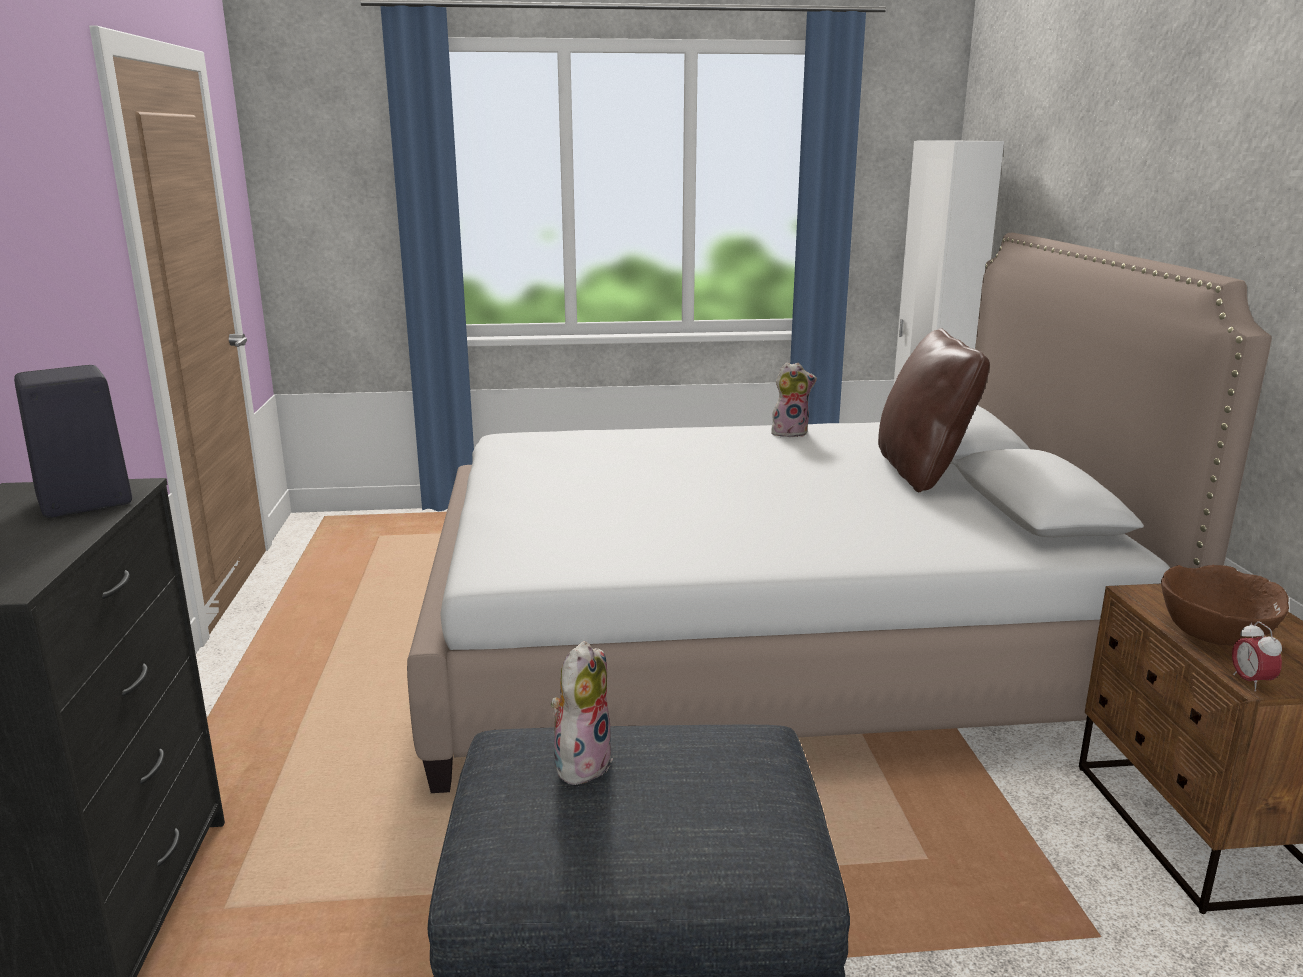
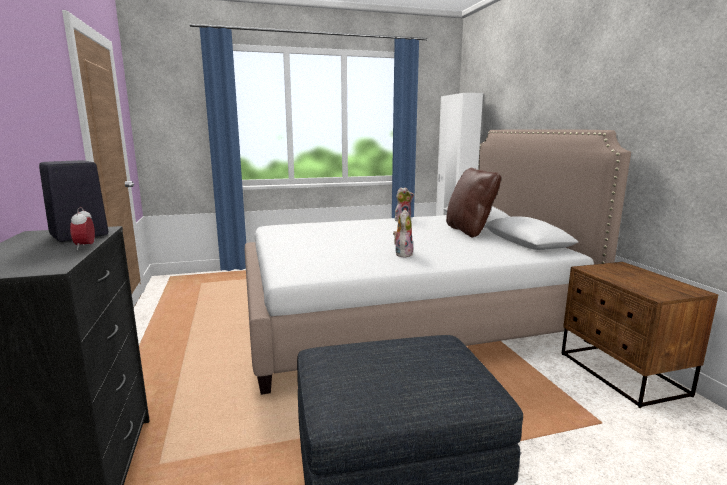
camera: 10 degrees left, 5 degrees down
(581, 762) = (362, 357): plush toy -> plush toy (402, 254)
(1216, 632) = (627, 279): brown bowl -> none
(1250, 682) = (654, 296): alarm clock -> alarm clock (85, 247)

